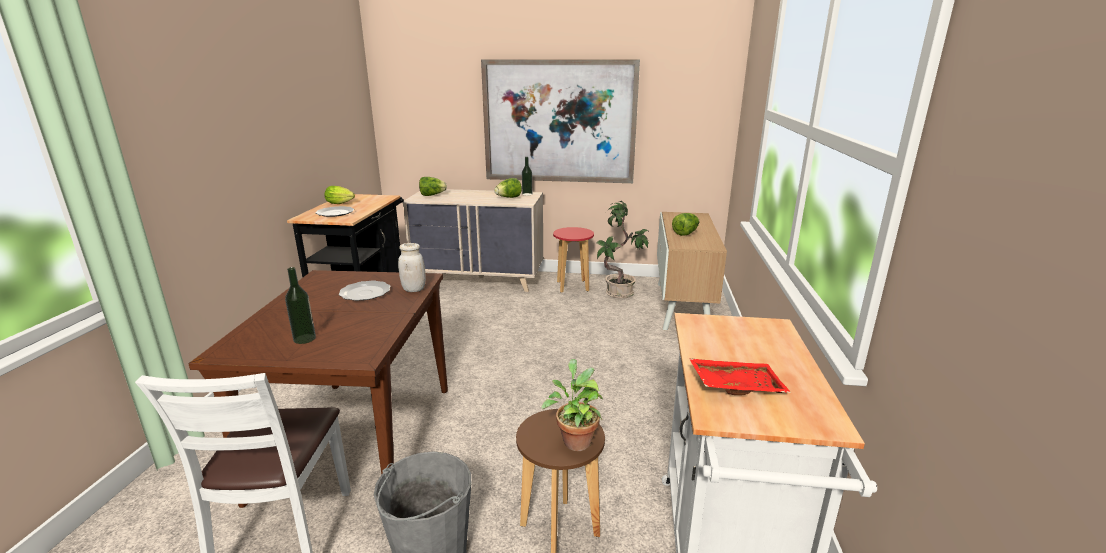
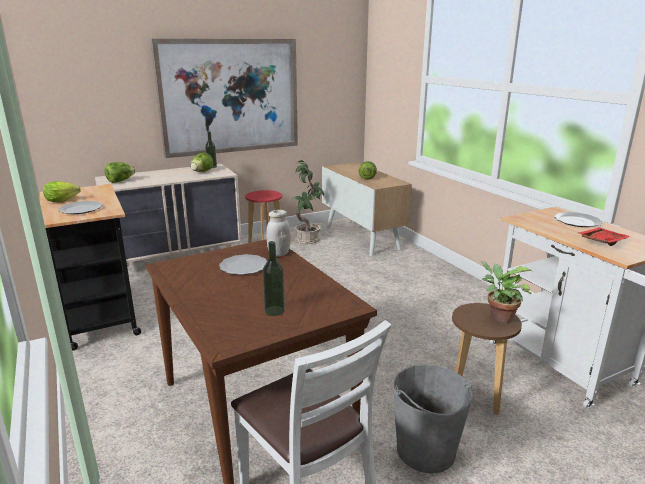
camera: 35 degrees left, 0 degrees up
(769, 348) = (578, 222): none -> plate

